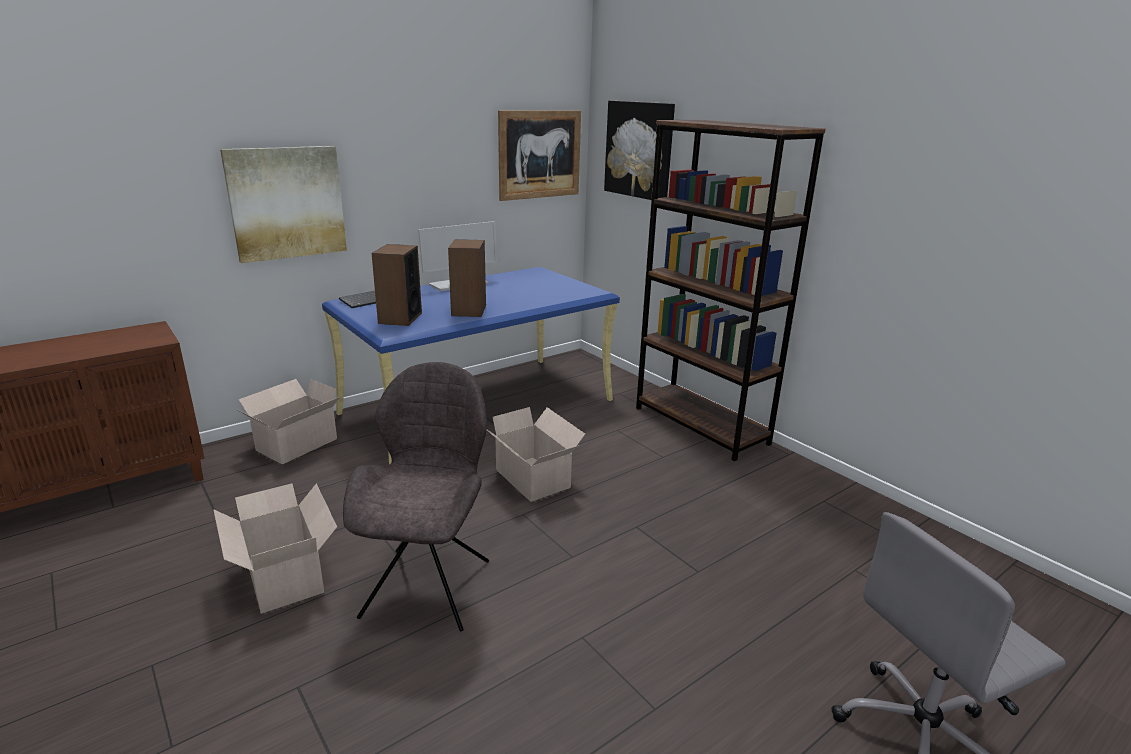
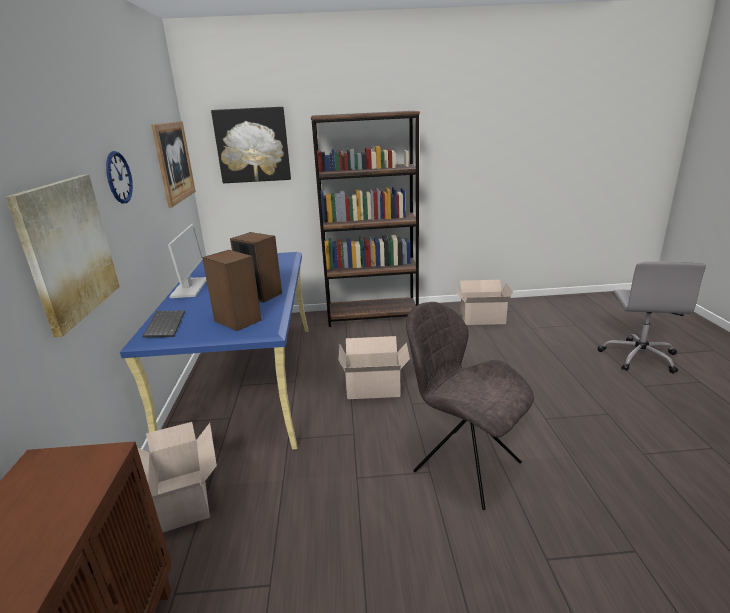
camera: 55 degrees left, 0 degrees up
(285, 574) = (401, 545): cardboard box -> cardboard box (481, 318)
(400, 156) = (118, 177): none -> wall clock

